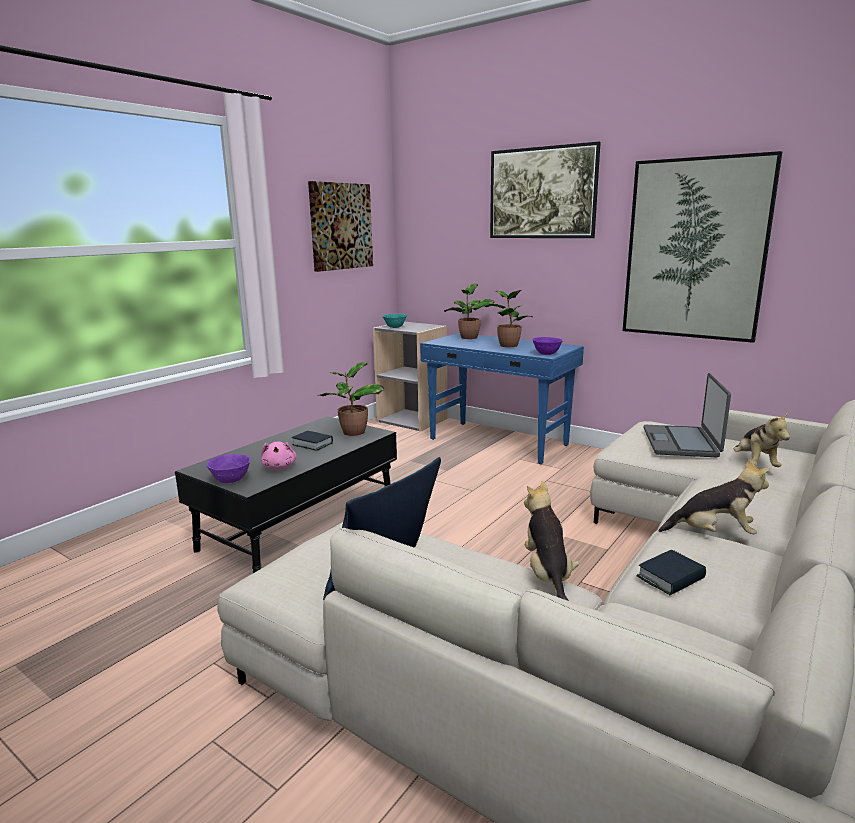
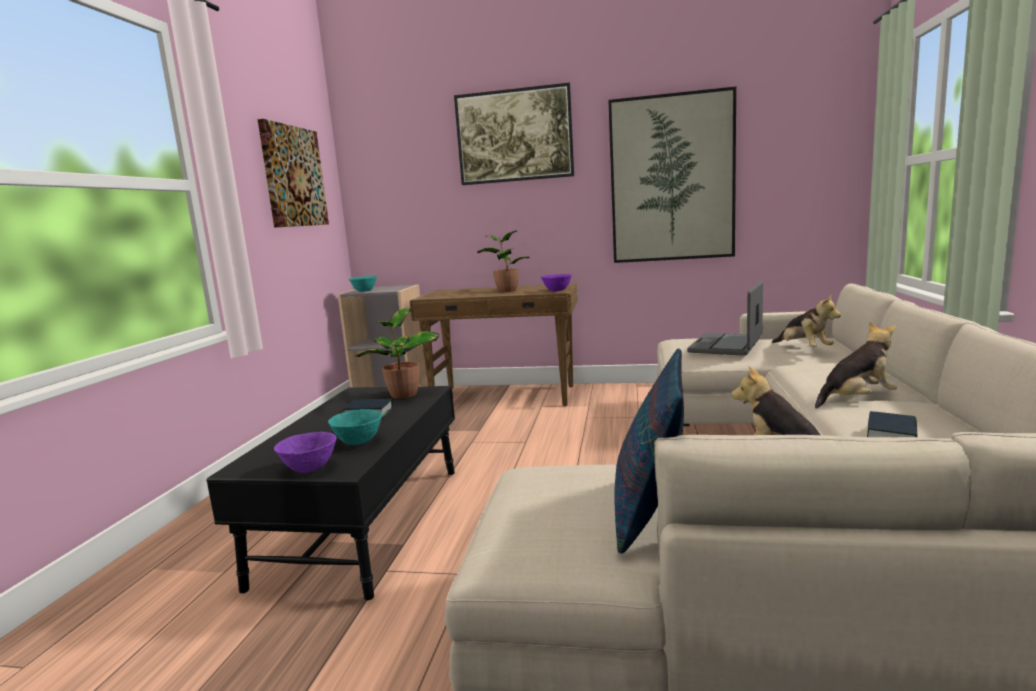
camera: 25 degrees left, 5 degrees down
(279, 467) = (358, 442): pink plush toy -> turquoise bowl
(469, 338) = (454, 291): potted plant -> none
(499, 442) = (505, 396): blue console table -> brown console table
(681, 442) = (726, 346): laptop -> laptop turned 45 degrees clockwise

